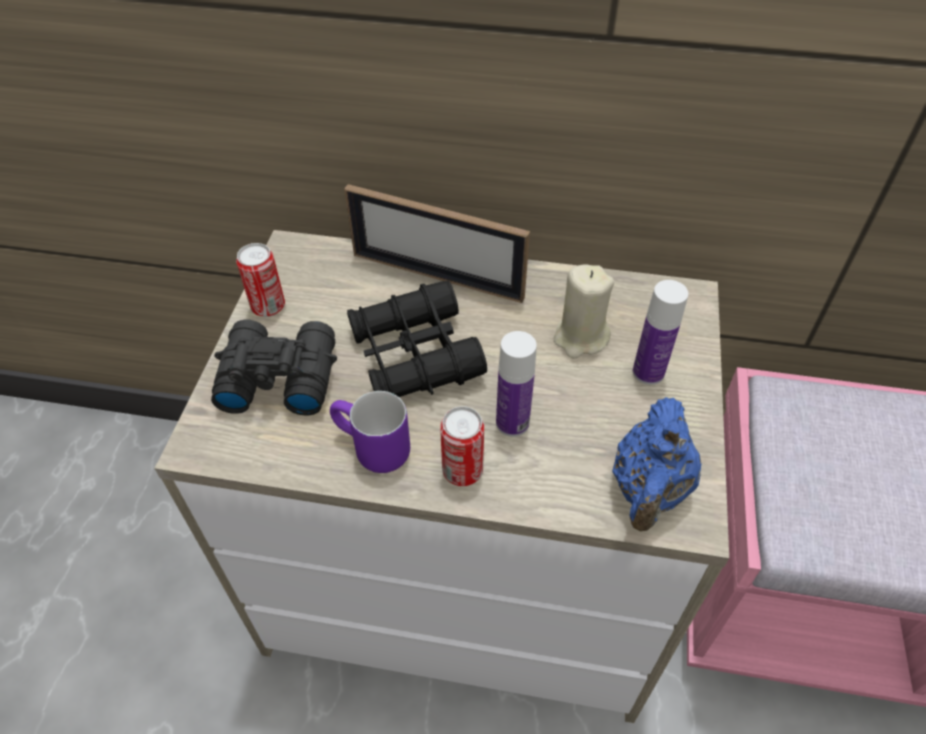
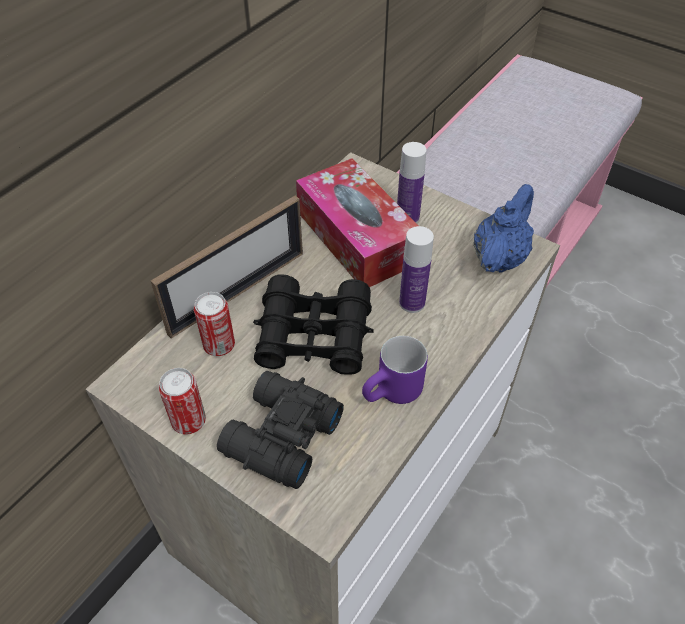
camera: 65 degrees left, 0 degrees up
(462, 471) = (439, 346): can -> can (219, 345)
(580, 338) = (357, 237): beige candle -> tissue box
(649, 490) = (499, 257): blue teapot -> blue teapot turned 105 degrees counterclockwise

